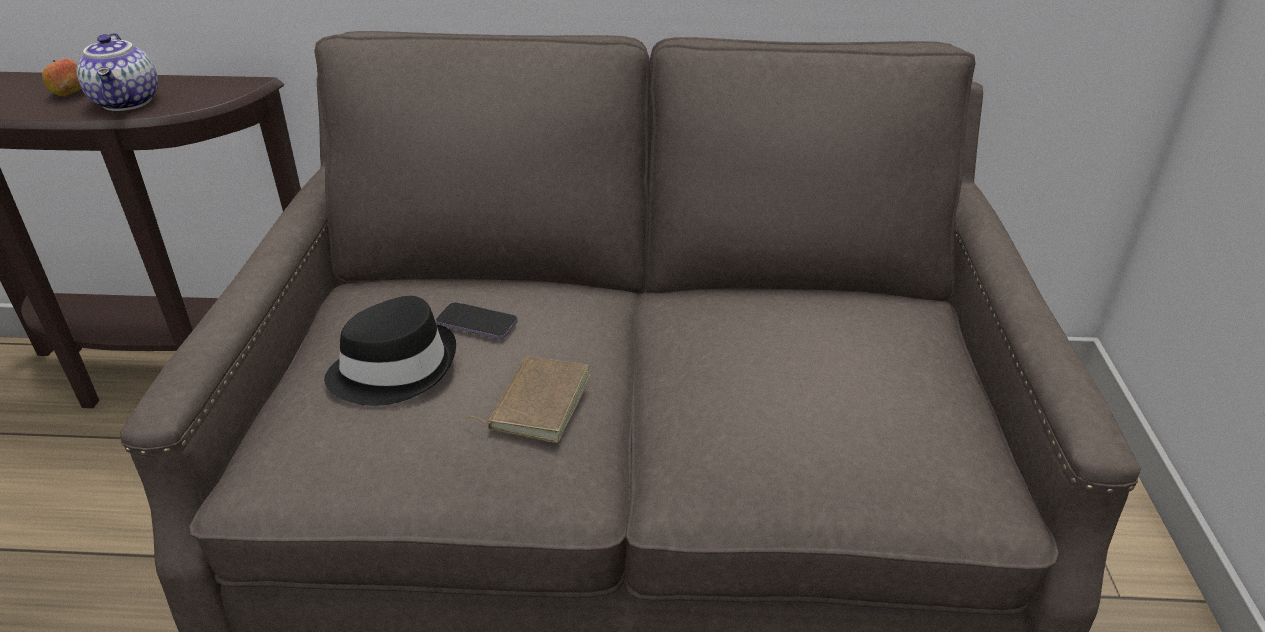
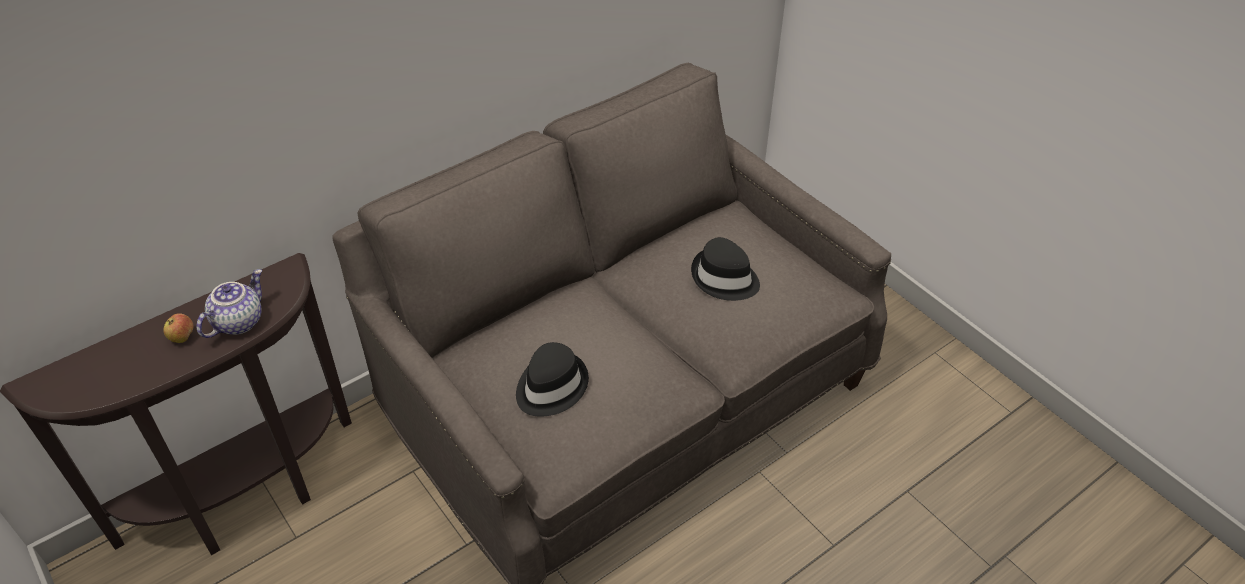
camera: 40 degrees left, 10 degrees up
(128, 102) = (238, 321): teapot -> teapot turned 90 degrees counterclockwise
(477, 323) = (555, 340): phone -> none
(537, 402) = (636, 361): brown book -> none
(796, 370) = (724, 278): none -> black hat

